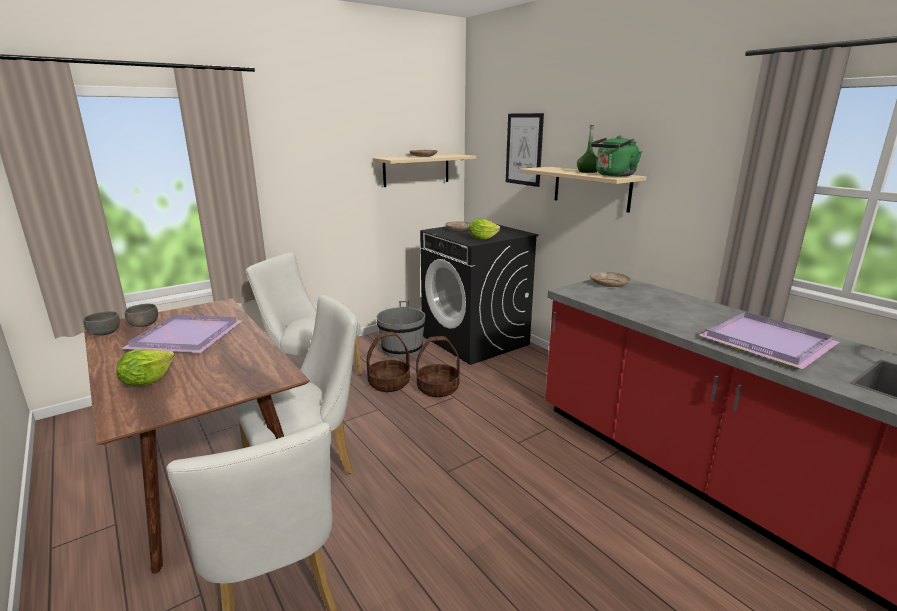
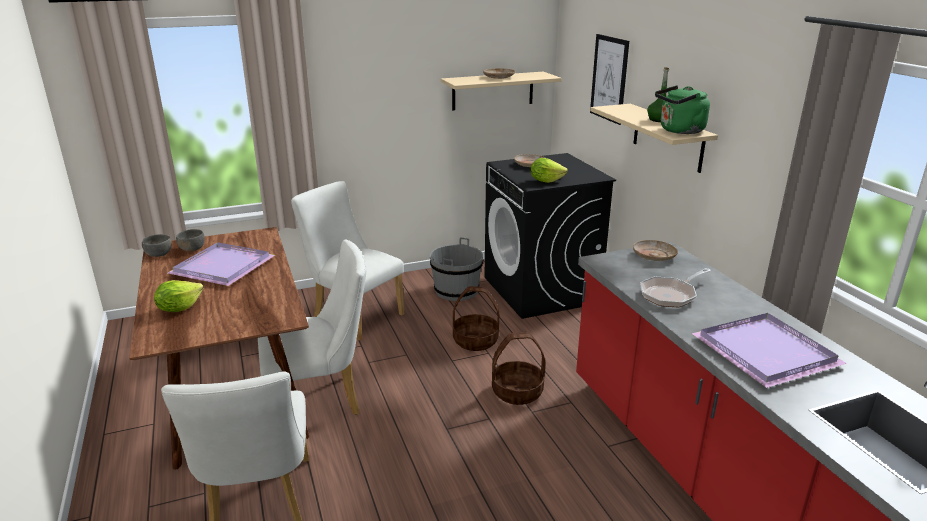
camera: 15 degrees right, 5 degrees up
(389, 383) = (428, 328): basket -> basket (517, 391)
(649, 309) = (670, 295): none -> frying pan

